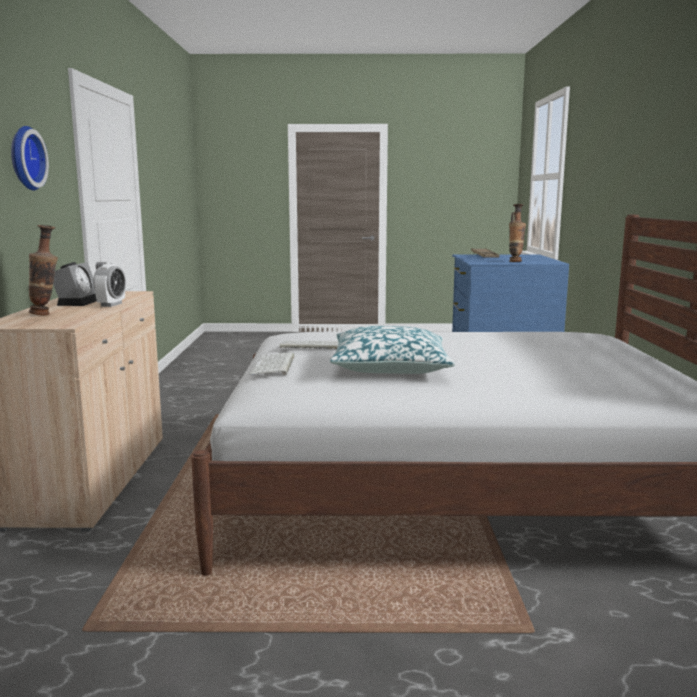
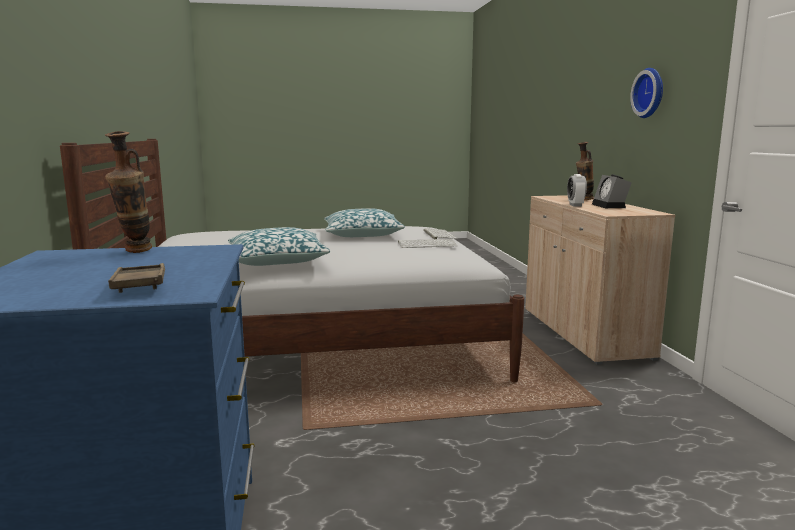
camera: 170 degrees right, 0 degrees up
(483, 335) = (277, 260): none -> pillow

